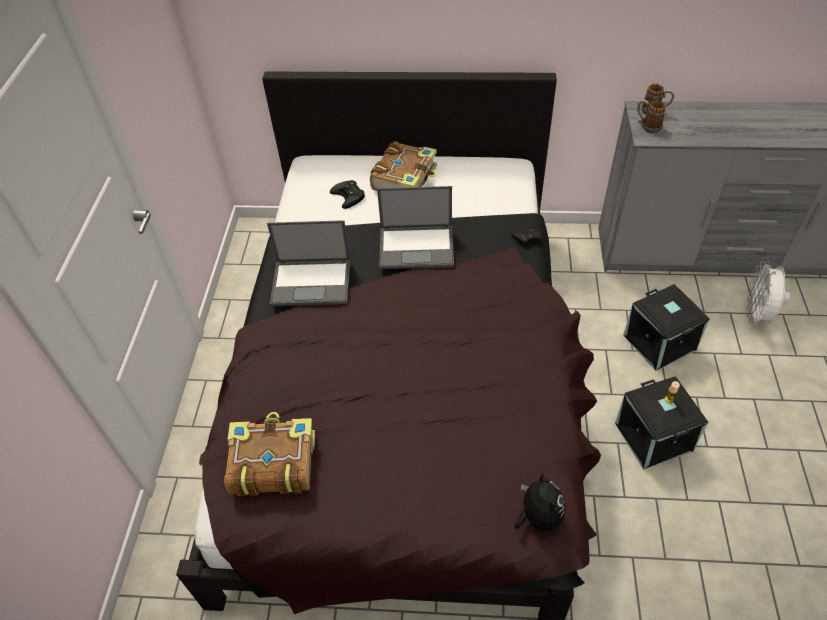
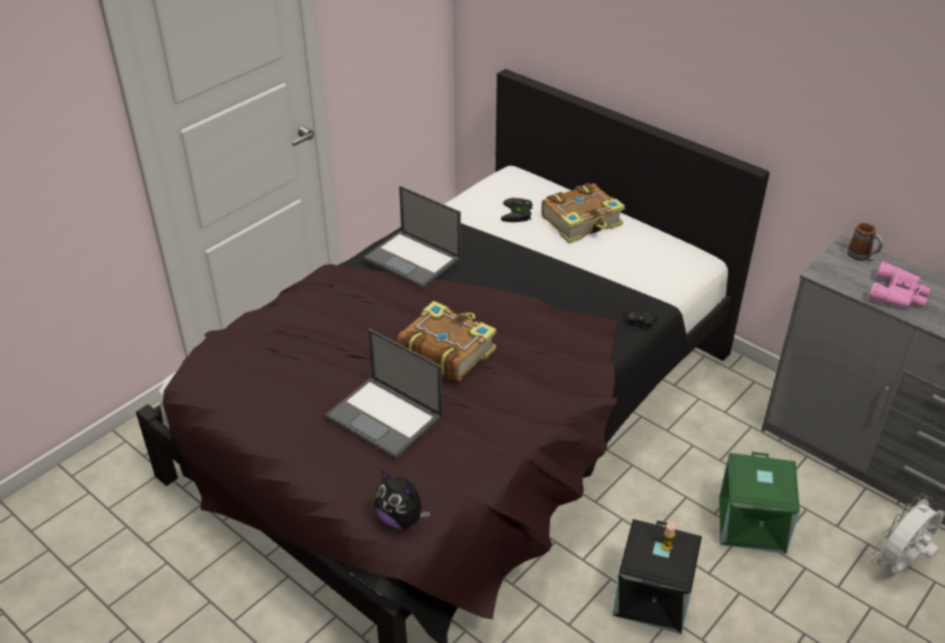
camera: 35 degrees right, 10 degrees down
(272, 463) = (250, 362): book -> book (446, 351)
(417, 246) = (528, 276): laptop -> laptop (386, 417)
(538, 516) = (401, 518): plush toy -> plush toy turned 105 degrees clockwise
(647, 126) = (836, 265): mug -> none
(660, 342) = (753, 524): black storage box -> green storage box
(703, 128) = (899, 294): none -> pink binoculars

